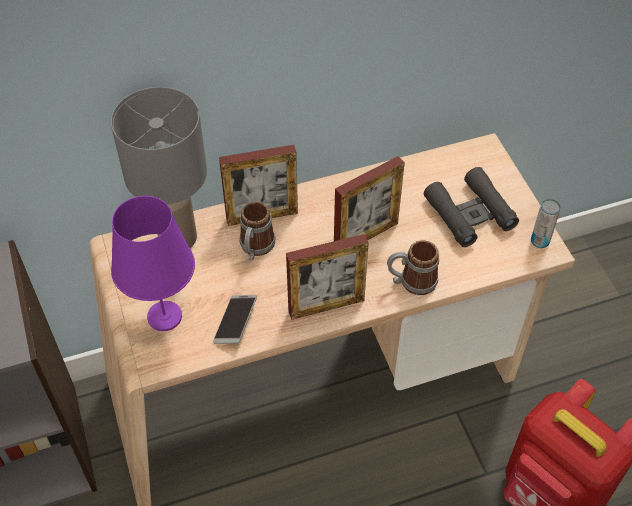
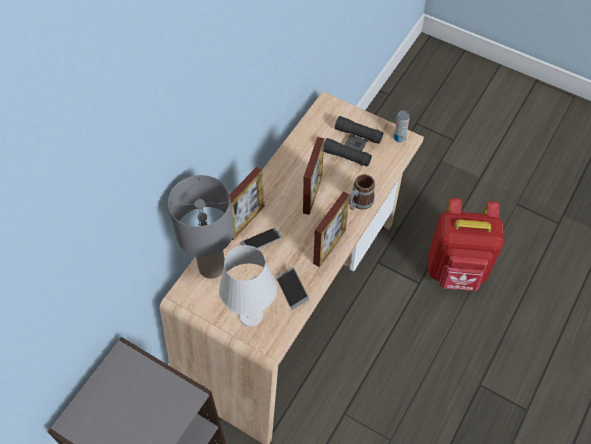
camera: 40 degrees left, 5 degrees up
(164, 316) = (250, 315): purple table lamp -> white table lamp
(255, 248) = (261, 242): mug -> phone

